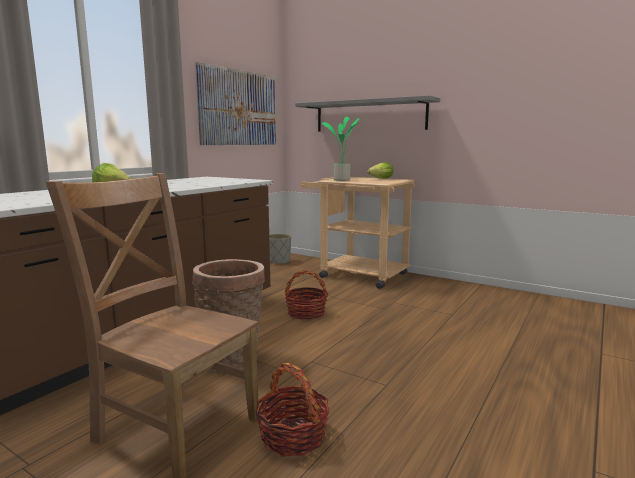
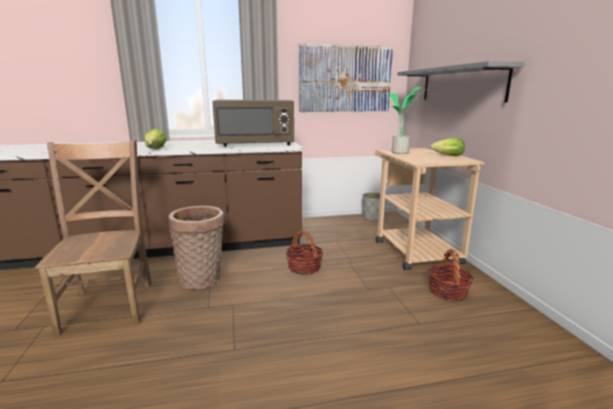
camera: 45 degrees right, 5 degrees up
(209, 182) = (255, 144): none -> brown microwave
(293, 436) = (128, 345): basket -> basket (447, 291)

